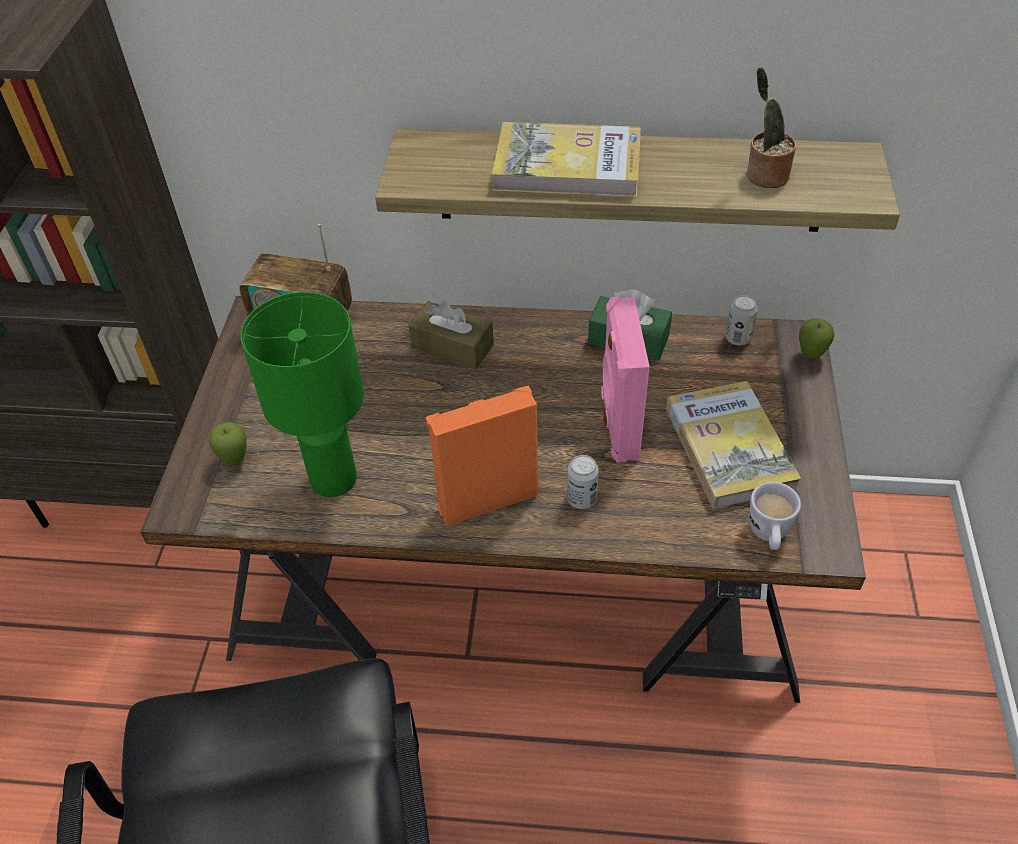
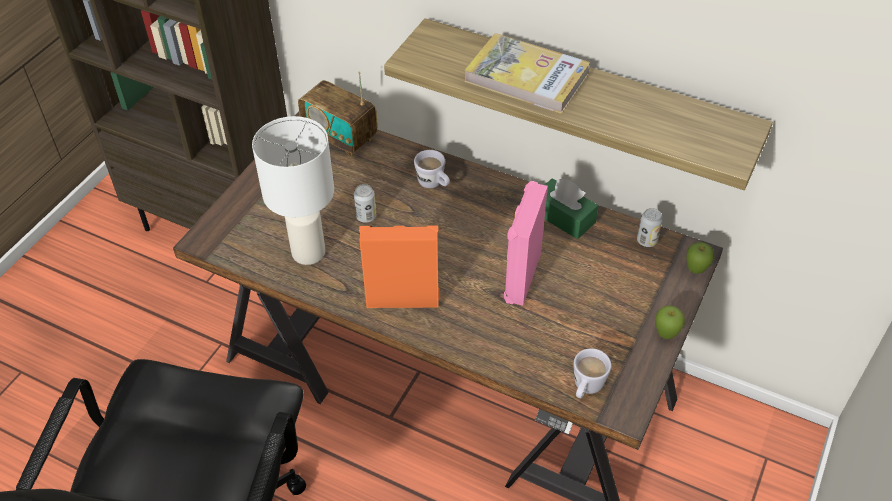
camera: 20 degrees right, 0 degrees up
(235, 460) = (251, 219): apple -> apple (665, 335)
(334, 480) = (309, 253): green table lamp -> white table lamp
(452, 346) = (434, 184): brown tissue box -> white mug
(581, 499) = (467, 320): can -> can (366, 216)
(729, 448) = (593, 318): book -> none
(764, 175) = (664, 122): potted plant -> none

